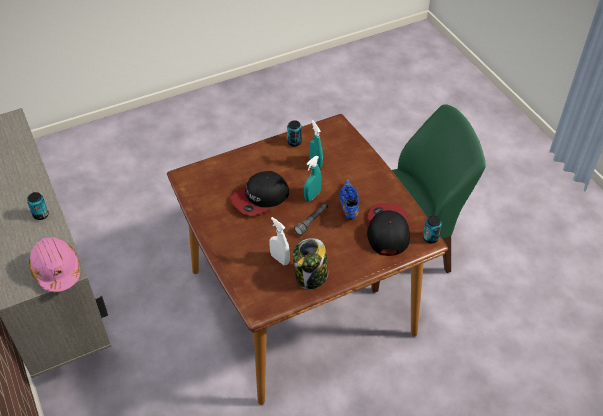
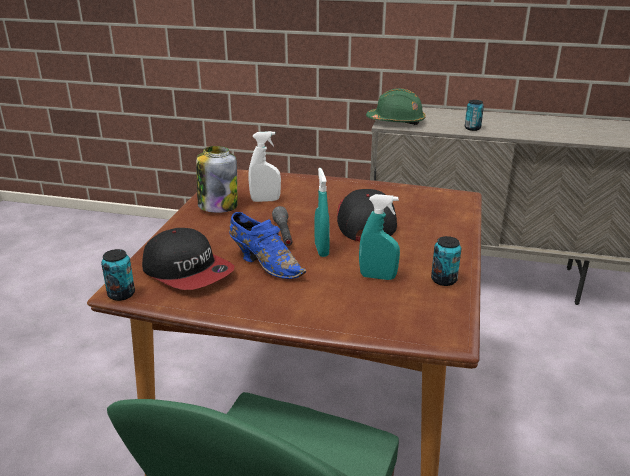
camera: 130 degrees right, 20 degrees down
(56, 270) = (396, 121): pink hard hat -> green hard hat

